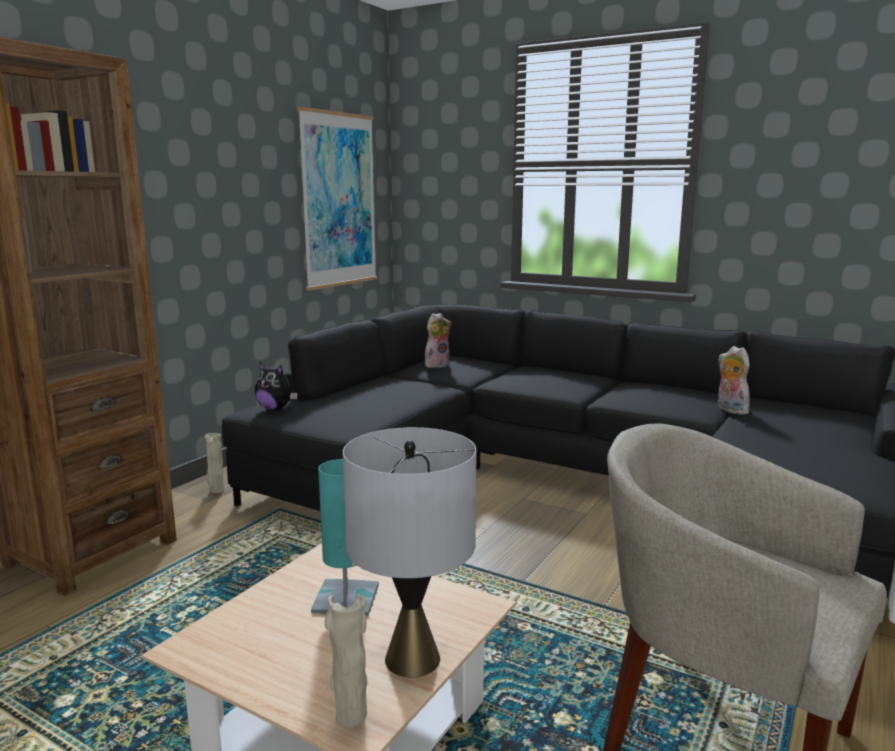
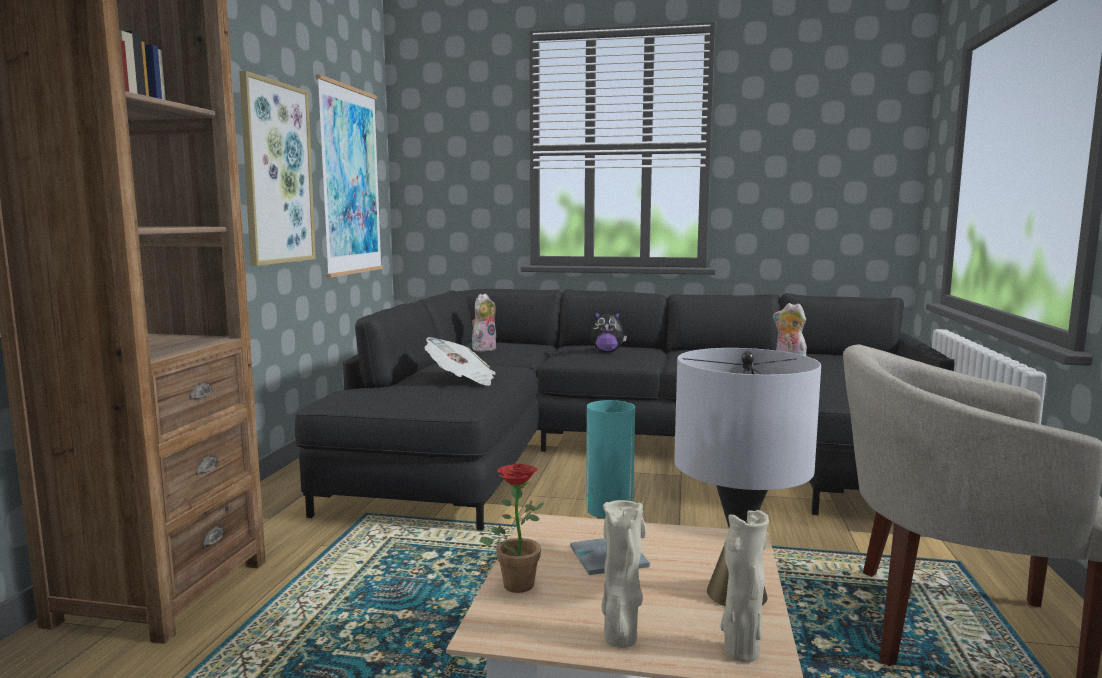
camera: 20 degrees left, 5 degrees down
(216, 491) = (271, 507): beige vase -> beige vase (620, 640)
(248, 202) = (277, 173): none -> picture
(249, 607) = (516, 581): none -> potted plant
(275, 409) = (358, 397): plush toy -> plush toy (607, 351)
(376, 400) = (461, 380): none -> newspaper

